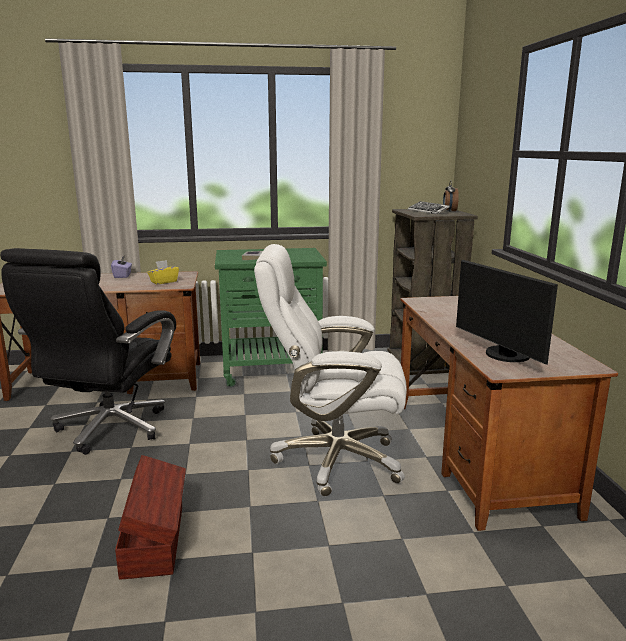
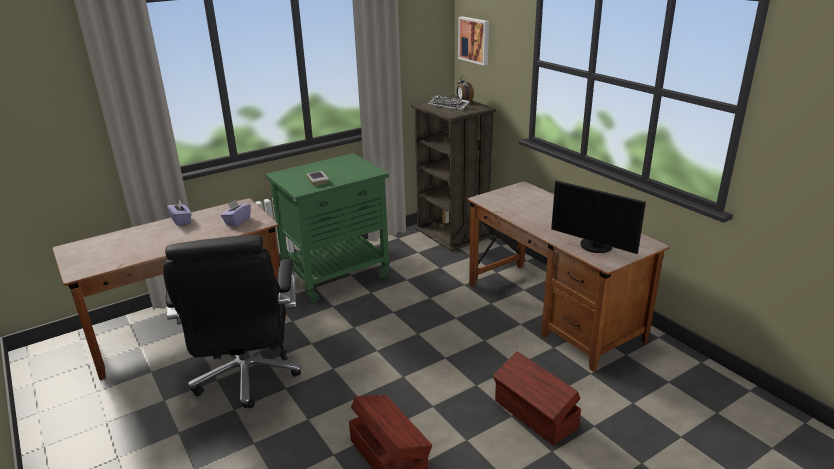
camera: 25 degrees left, 10 degrees up
(163, 282) = (237, 221): yellow tissue box -> purple tissue box
(333, 460) = (459, 348): white office chair -> none
(358, 554) = (535, 415): none -> brown storage box
(469, 143) = (475, 40): none -> picture

